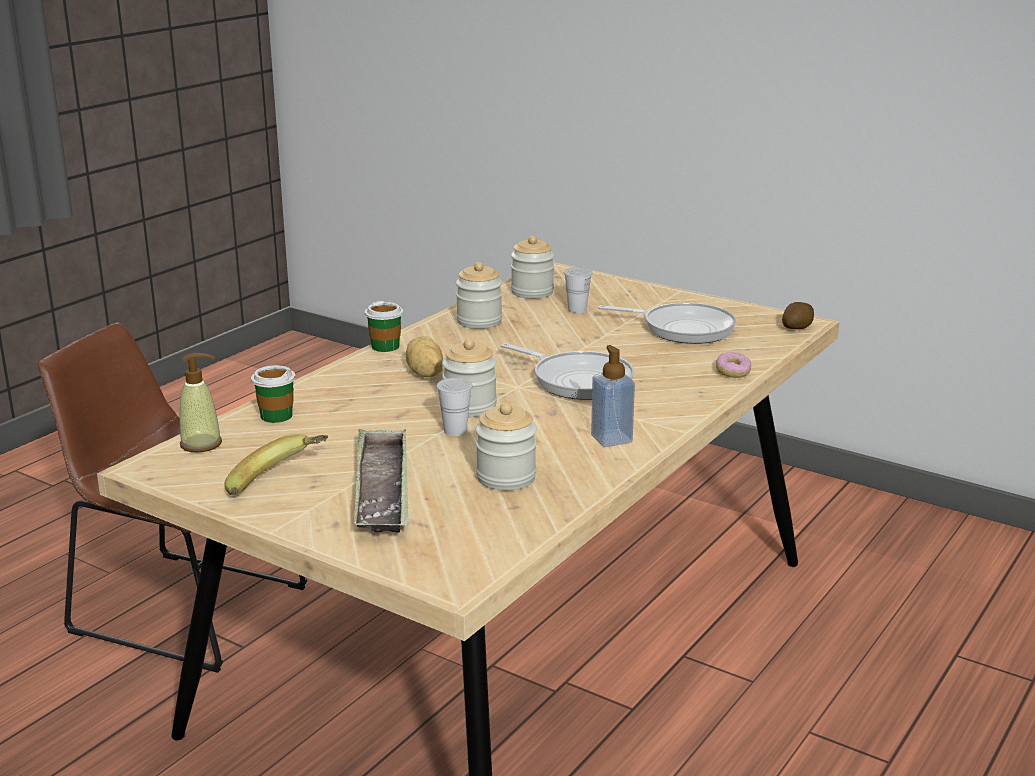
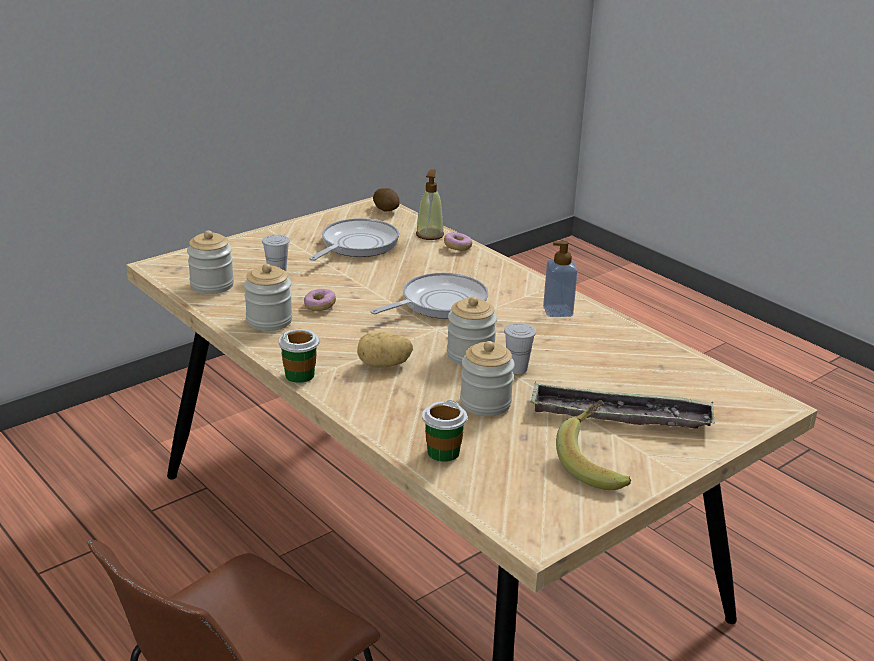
camera: 75 degrees left, 5 degrees up
(201, 444) = (493, 501): soap dispenser -> soap dispenser (430, 235)
(506, 477) = (612, 361): jar -> jar (485, 403)
(525, 334) = (320, 306): none -> donut

